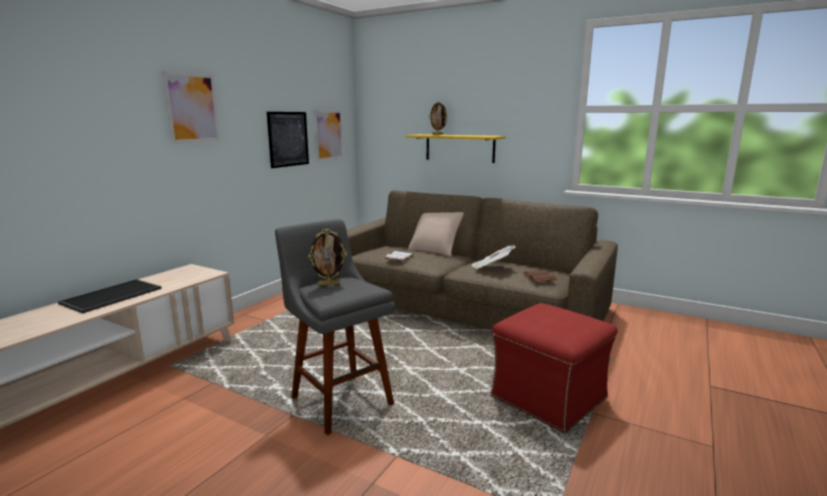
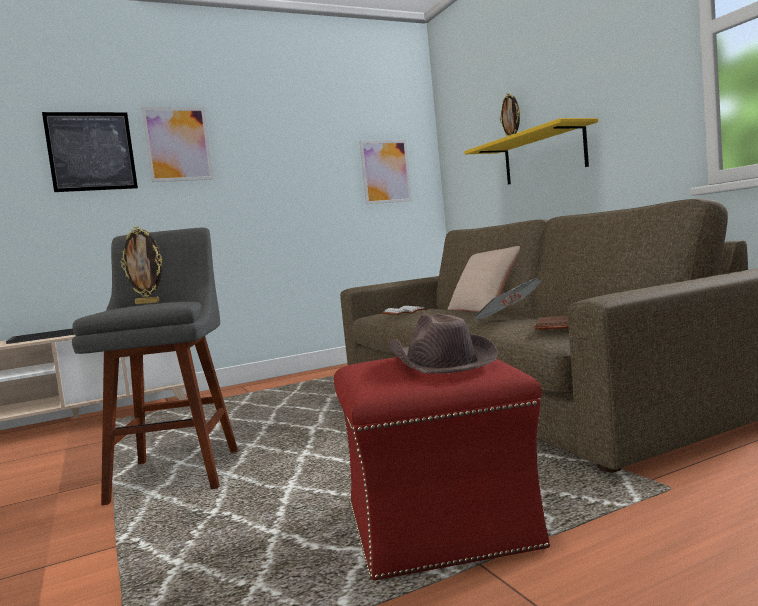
camera: 35 degrees right, 10 degrees down
(288, 139) = (317, 177): picture -> picture (91, 151)
(562, 319) = (439, 362): none -> brown hat

